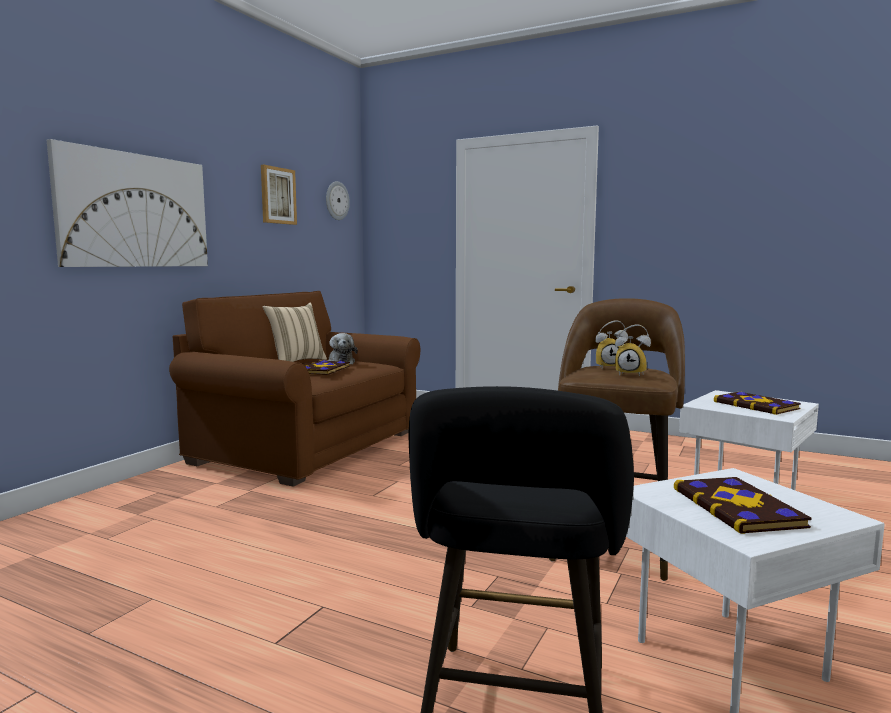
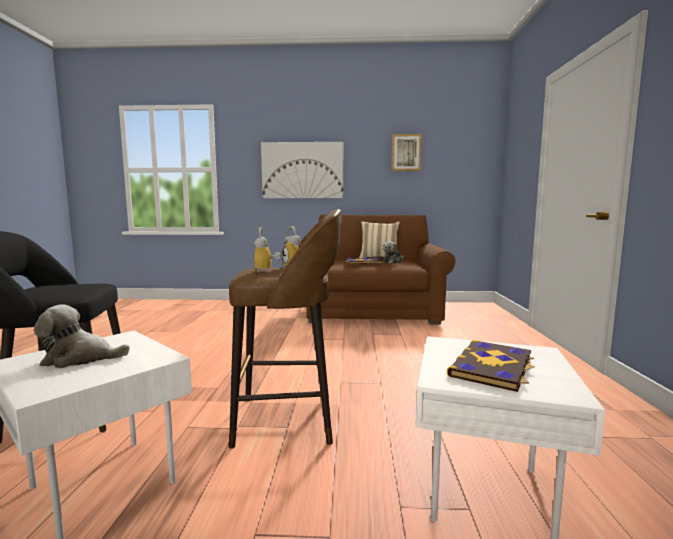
camera: 65 degrees right, 0 degrees up
(336, 200) = (469, 150): wall clock -> none
(739, 507) = (80, 358): book -> plush toy

